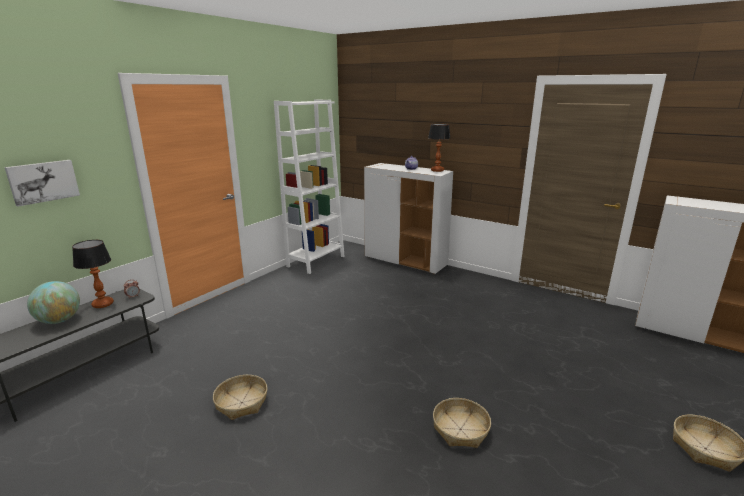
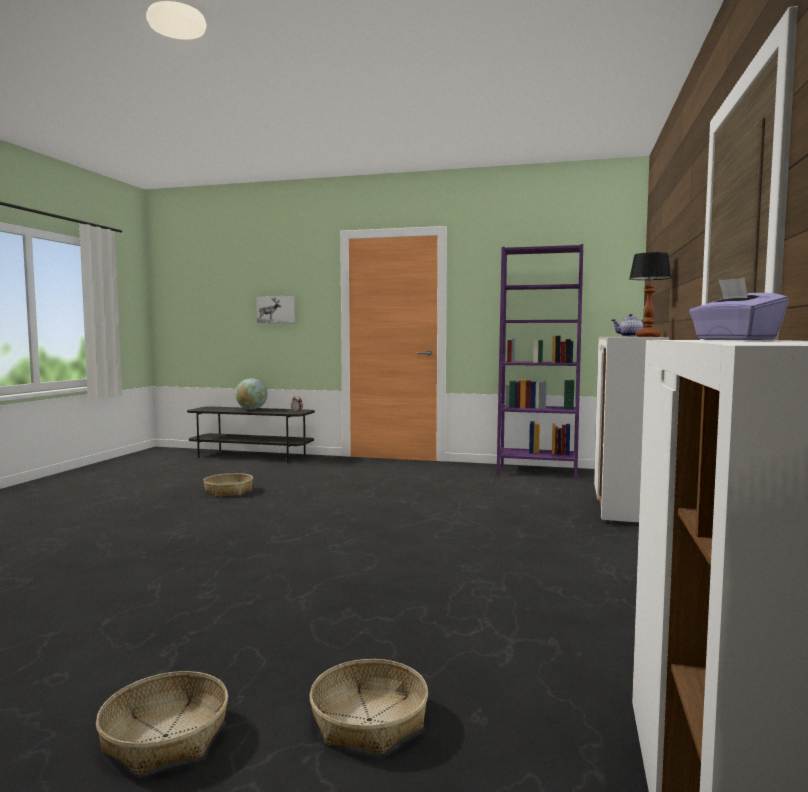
camera: 70 degrees right, 15 degrees down
(103, 304) = (280, 410): table lamp -> none
(316, 261) = (537, 471): white bookcase -> purple bookcase
(460, 429) = (202, 561): basket -> basket (369, 720)
(703, 203) = (734, 339): none -> purple tissue box

